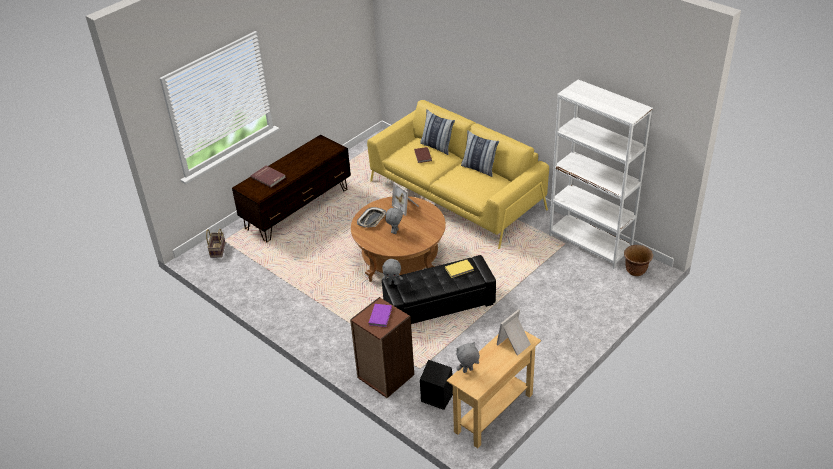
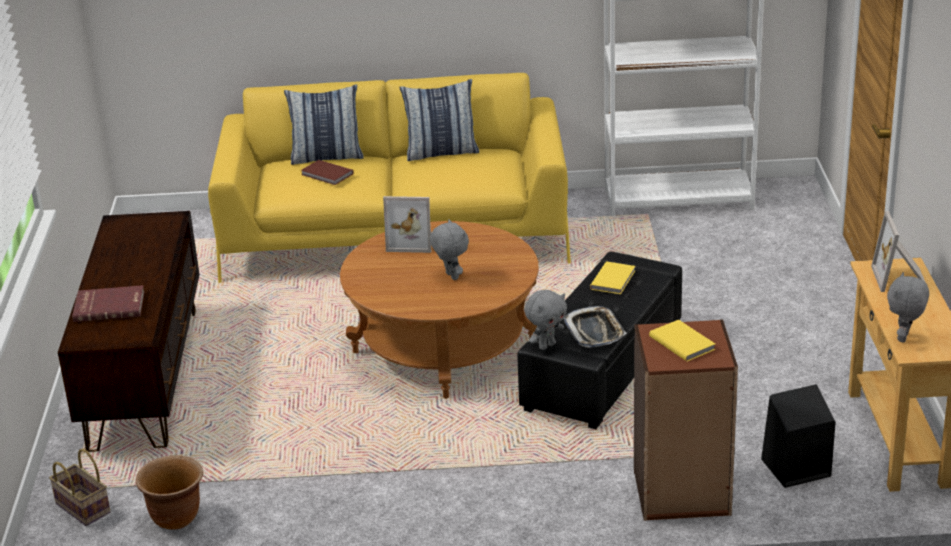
camera: 45 degrees left, 10 degrees down
(372, 219) = (386, 281): tray -> tray (595, 331)
(381, 316) = (682, 342): purple book -> yellow book
(636, 271) = (784, 199): brown planter -> brown planter (176, 518)

